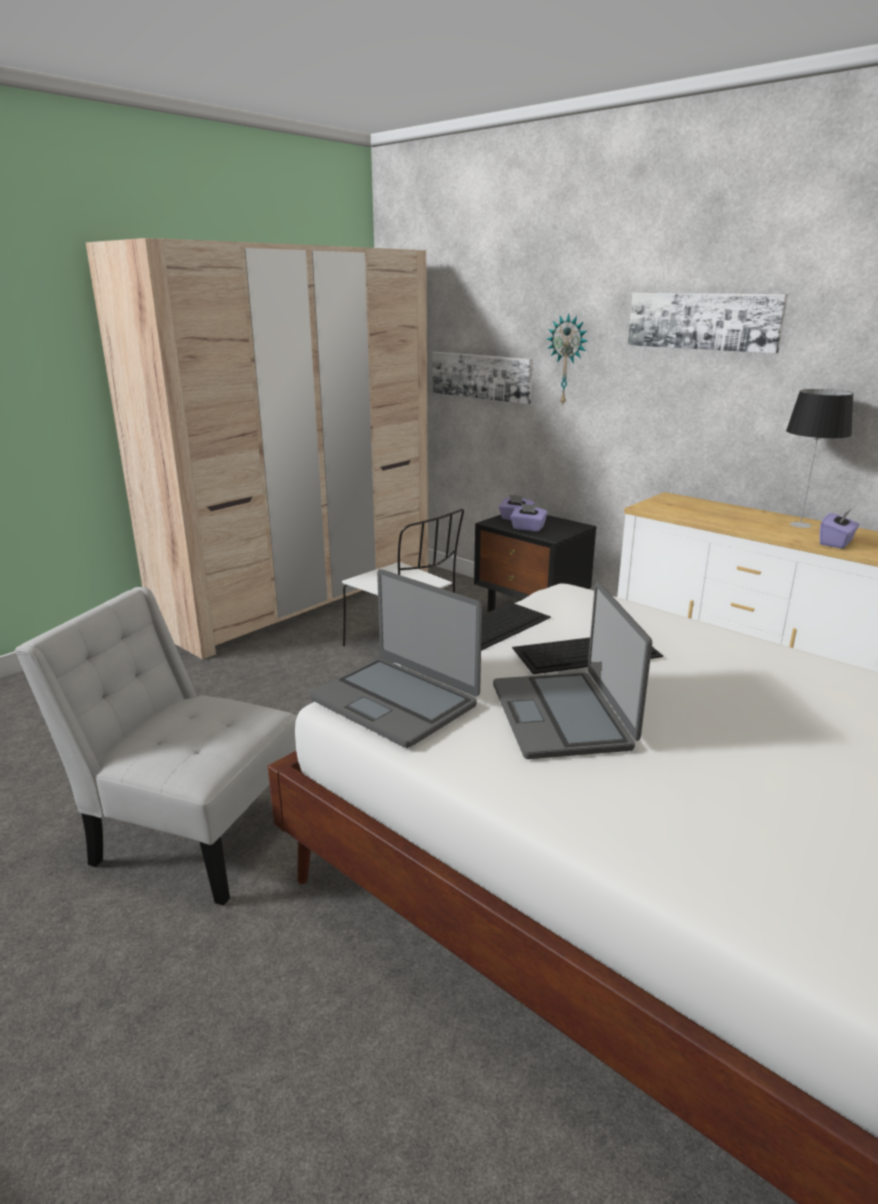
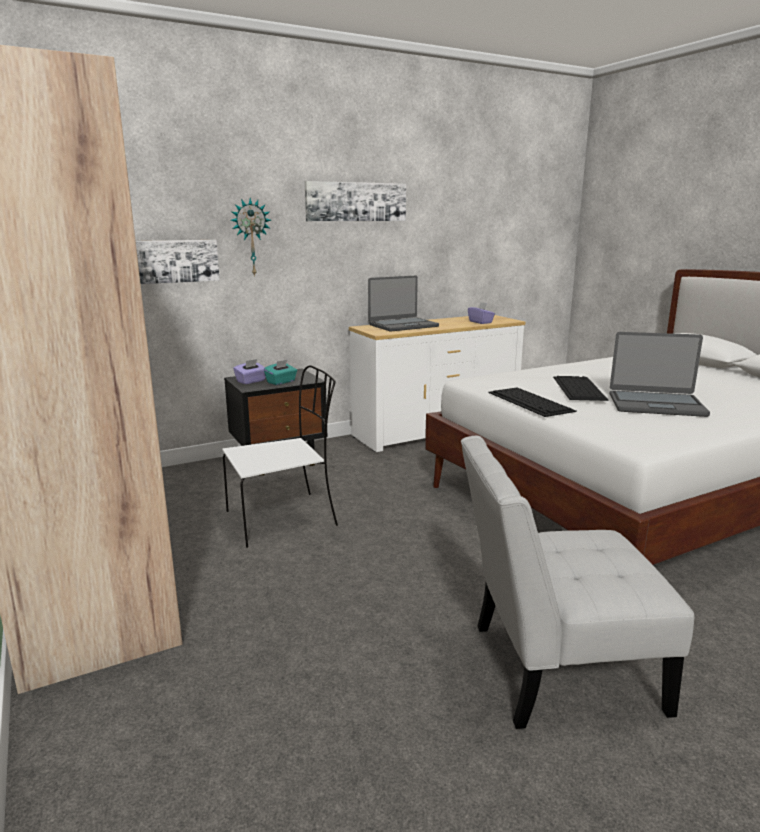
camera: 70 degrees left, 5 degrees down
(191, 832) = (554, 668): white chair -> white chair turned 45 degrees clockwise
(395, 701) = (642, 433): laptop -> laptop (403, 325)
(528, 528) = (281, 382): purple tissue box -> turquoise tissue box
(799, 525) = (445, 321): table lamp -> none

